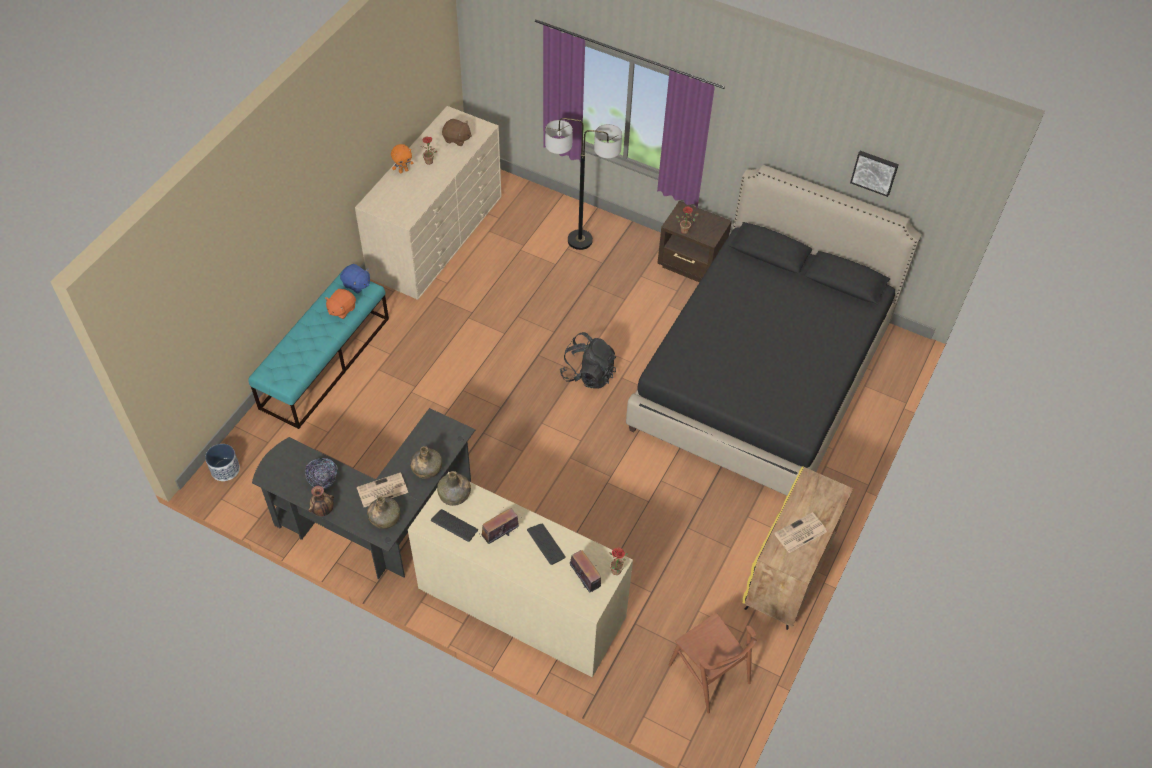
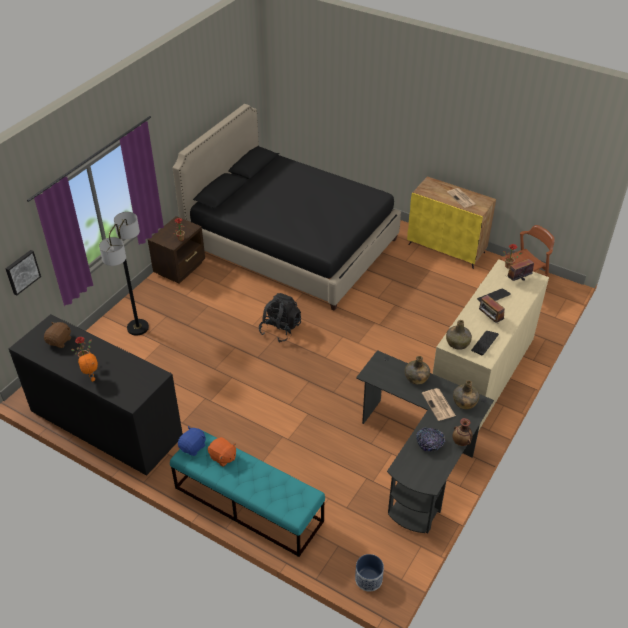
camera: 85 degrees left, 10 degrees down
(436, 236) = (105, 423): beige dresser -> black dresser
(874, 172) = (221, 93): picture -> picture (22, 272)

